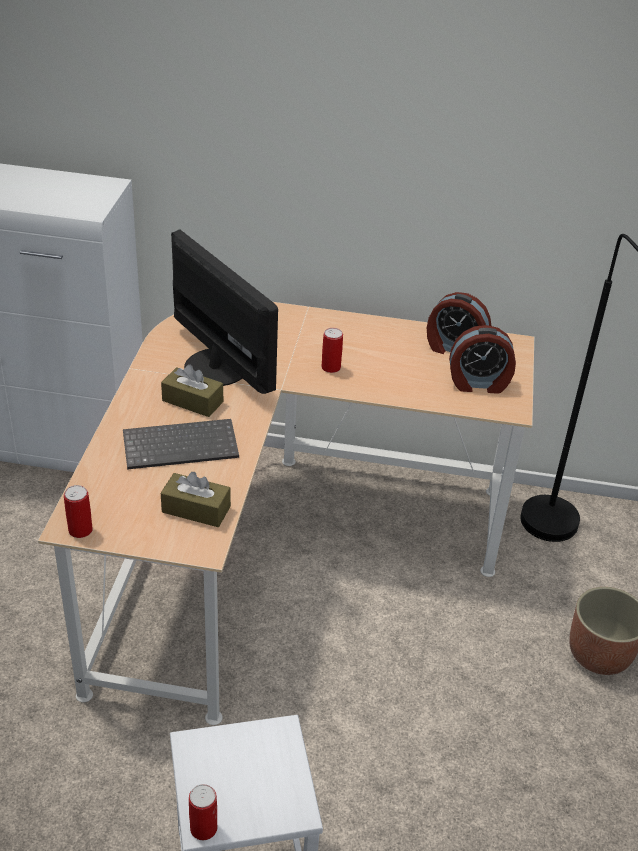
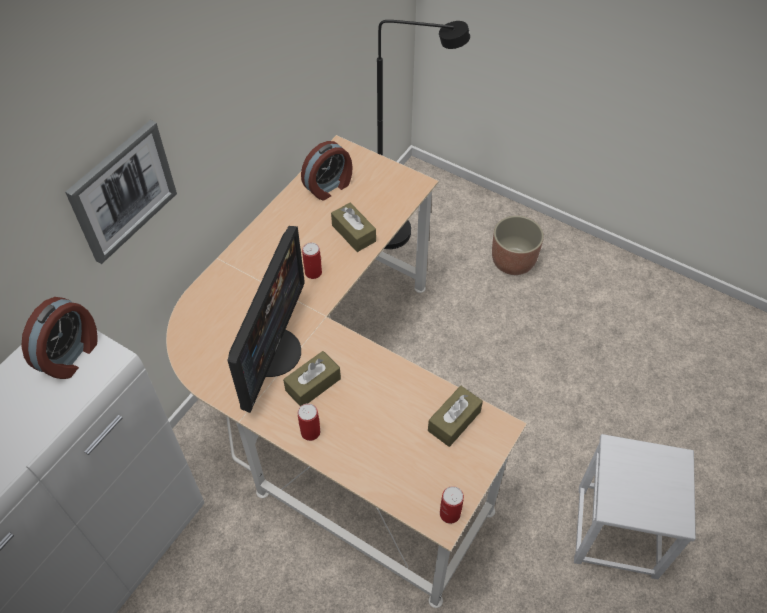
camera: 65 degrees left, 15 degrees up
(182, 445) = (369, 409): keyboard -> none
(203, 828) = (681, 520): can -> can (310, 432)
(217, 366) = (271, 351): monitor -> monitor turned 120 degrees clockwise
(237, 141) = (122, 191): none -> picture
(402, 381) = (353, 233): none -> brown tissue box
(478, 384) = (378, 190): alarm clock -> alarm clock (71, 355)

